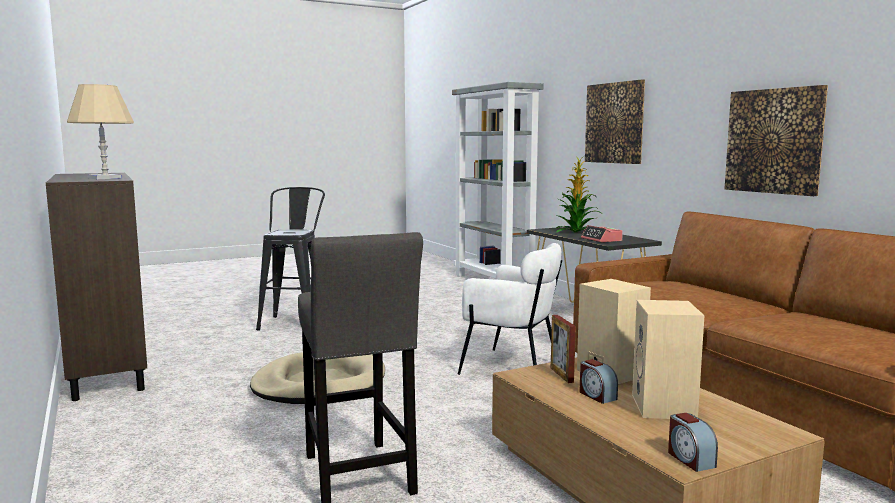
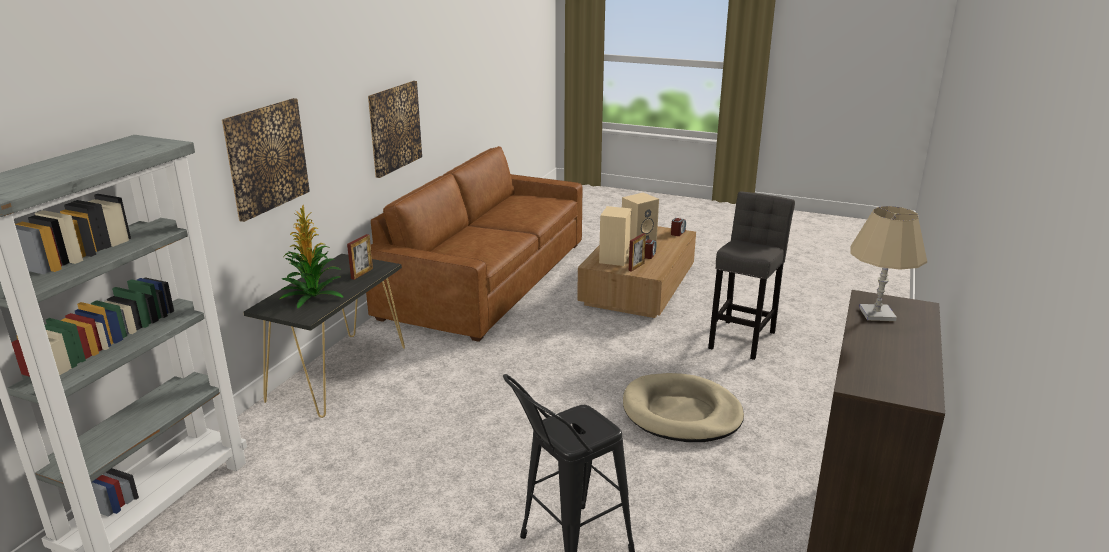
camera: 130 degrees left, 15 degrees up
(511, 367) = (534, 358): white armchair -> none
(601, 240) = (362, 273): alarm clock -> picture frame

